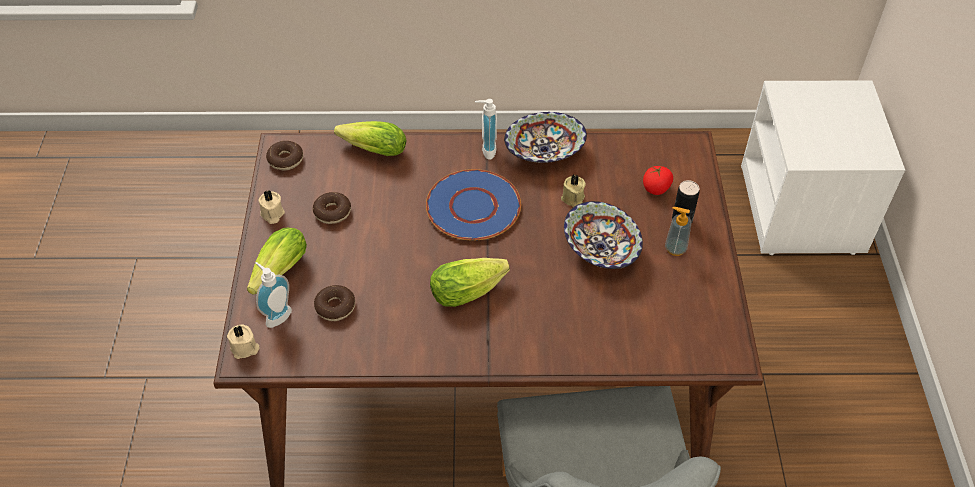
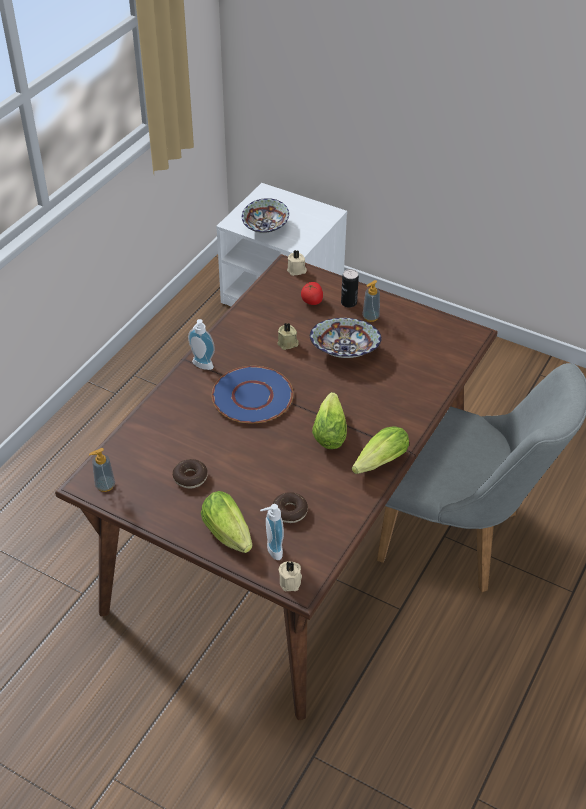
camera: 60 degrees left, 5 degrees down
(272, 214) = (161, 516): beige candle -> beige candle (297, 270)
(285, 160) = (105, 485): donut -> soap dispenser
(370, 149) = (141, 429): lettuce -> lettuce (377, 464)
(544, 152) = (230, 338): bowl -> bowl (265, 228)

